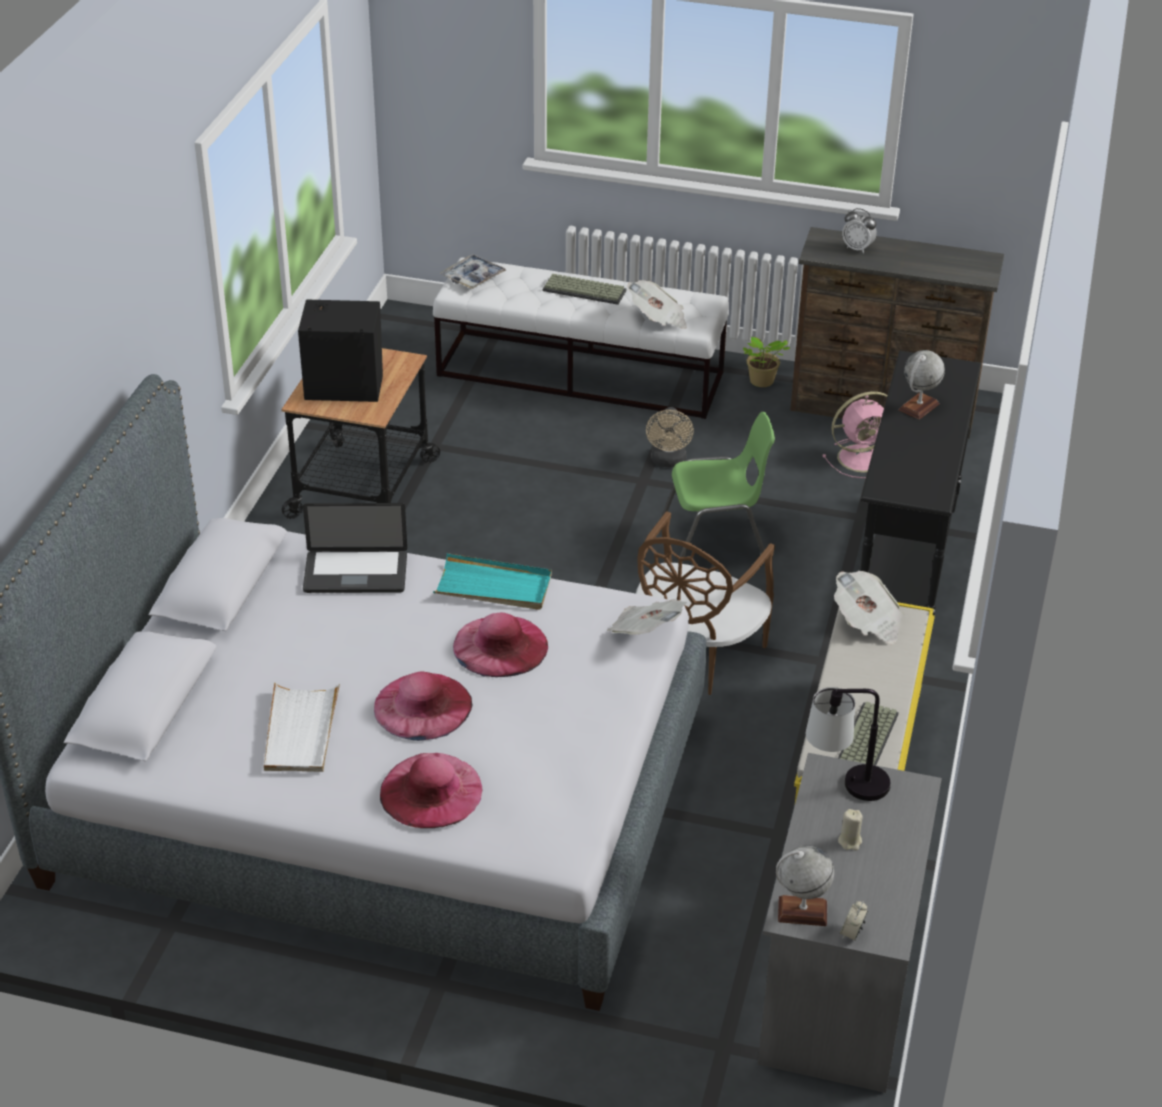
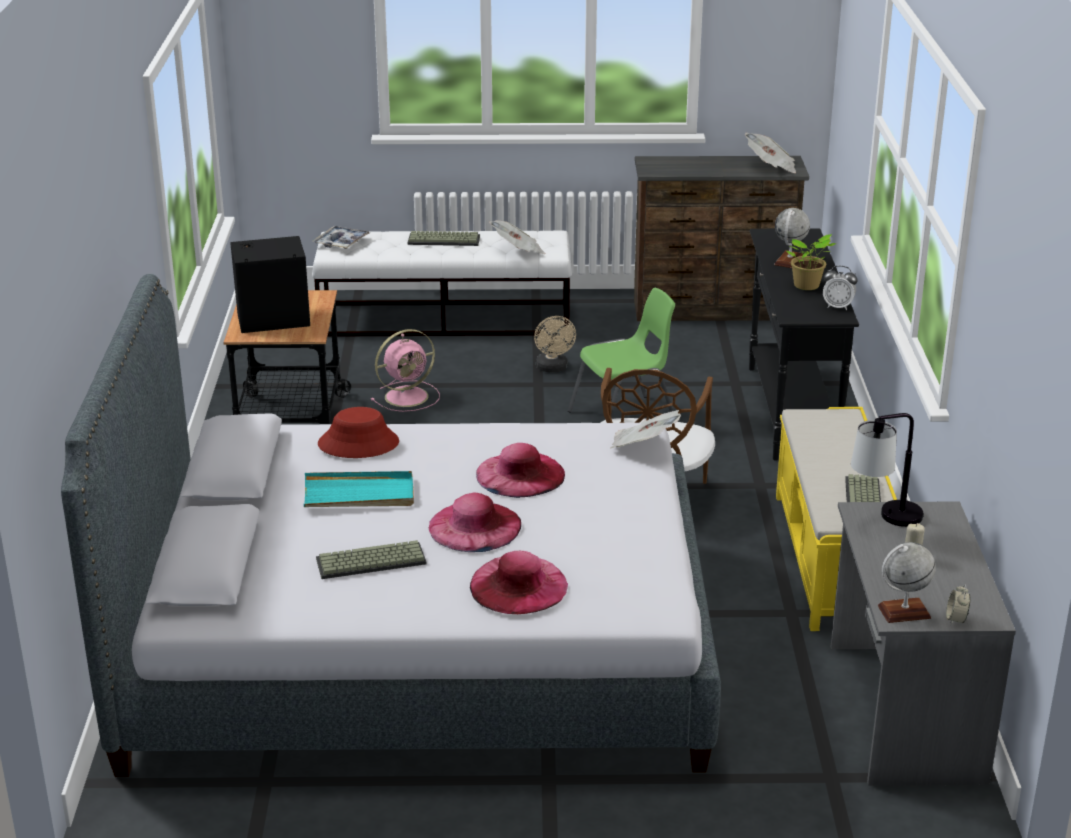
camera: 15 degrees left, 10 degrees down
(300, 731) = (370, 562): white tray -> keyboard
(355, 573) = (358, 443): laptop -> red hat
(493, 586) = (490, 434): turquoise tray -> turquoise tray (359, 494)
(761, 382) = (602, 305): potted plant -> potted plant (807, 286)
(857, 248) = (681, 165): alarm clock -> alarm clock (837, 307)
(863, 458) = (714, 344): pink fan -> pink fan (408, 396)
(868, 622) = (815, 423): newspaper -> newspaper (771, 167)

